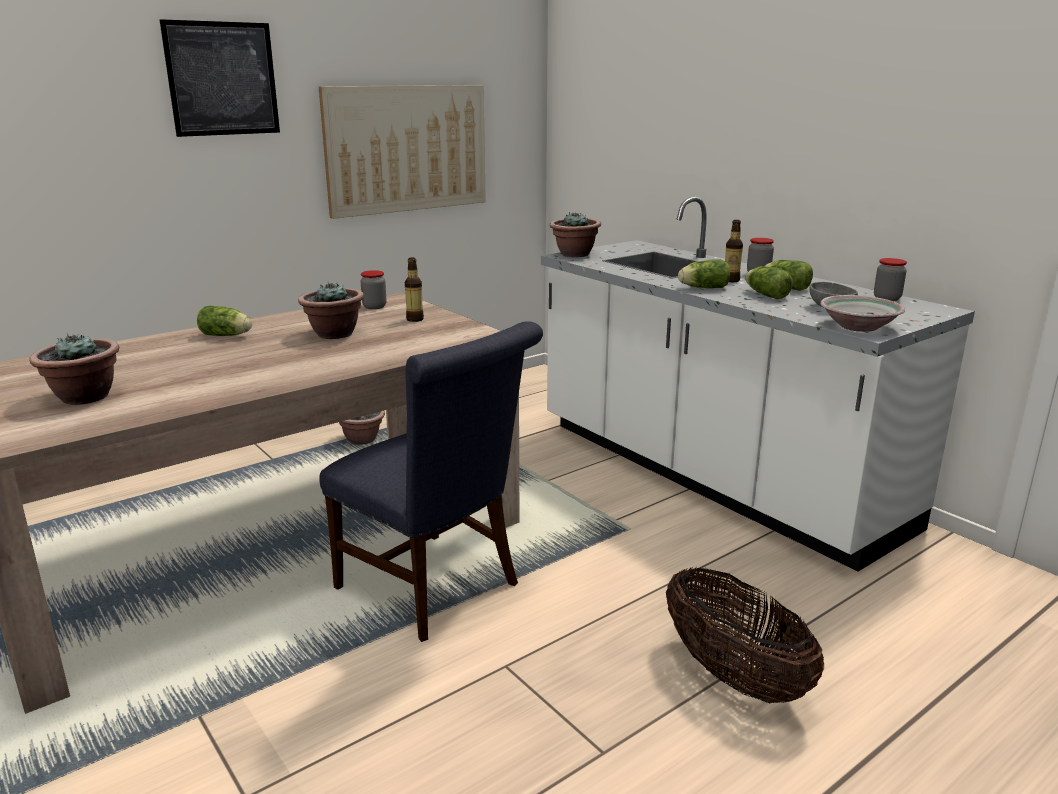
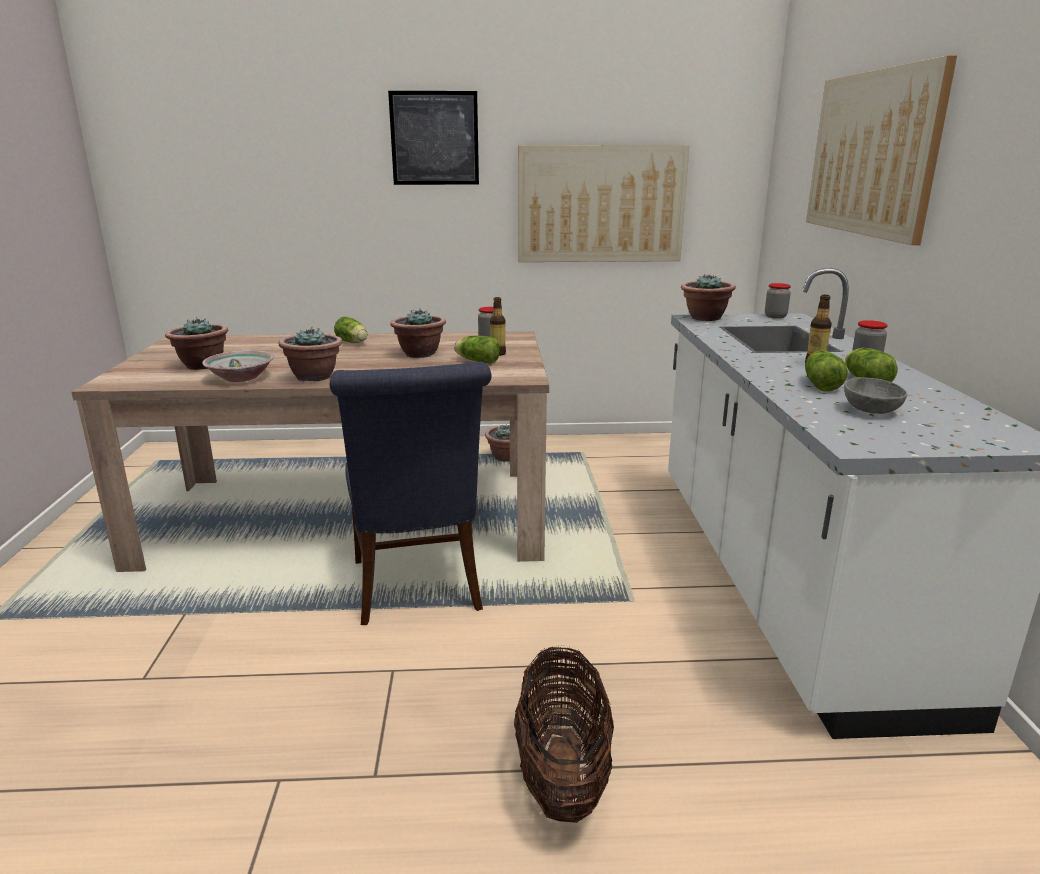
camera: 35 degrees right, 0 degrees up
(268, 380) = (314, 377): none -> potted plant
(698, 96) = (871, 153): none -> picture
(702, 288) = (763, 366): lettuce -> lettuce (476, 361)
(859, 327) = (857, 437): bowl -> bowl (241, 378)
(887, 298) = (976, 415): jar -> jar (775, 316)

